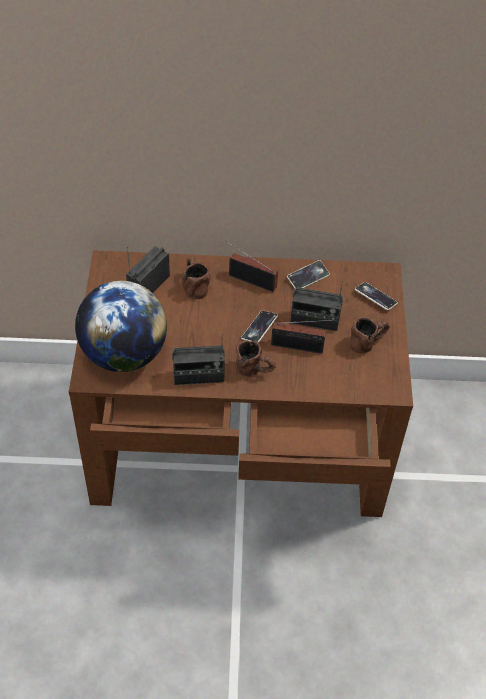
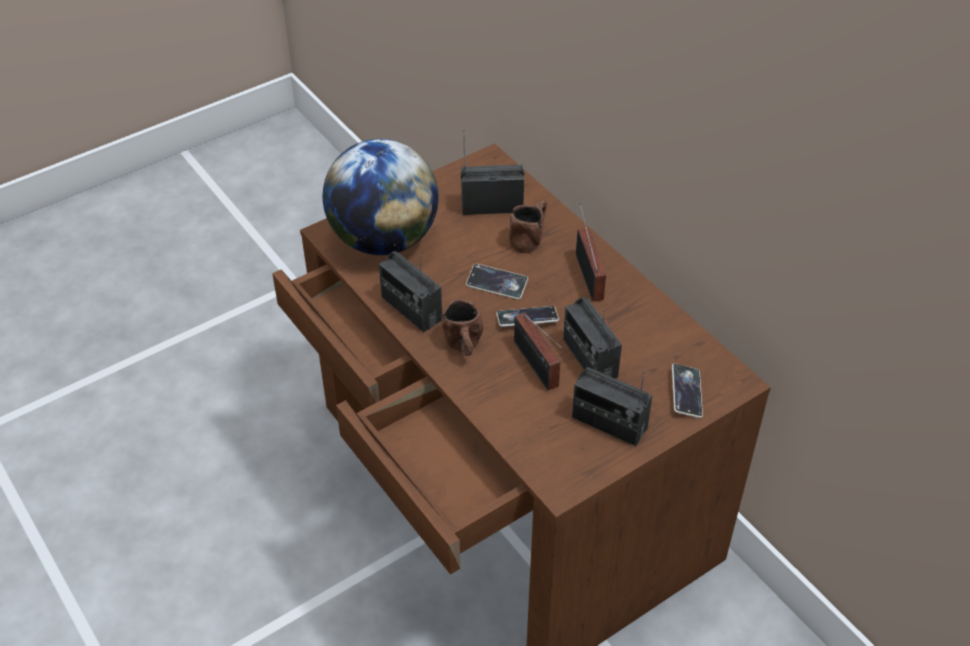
camera: 55 degrees right, 5 degrees down
(308, 277) = (648, 318): phone -> phone (496, 284)
(368, 342) = (609, 423): brown mug -> radio

